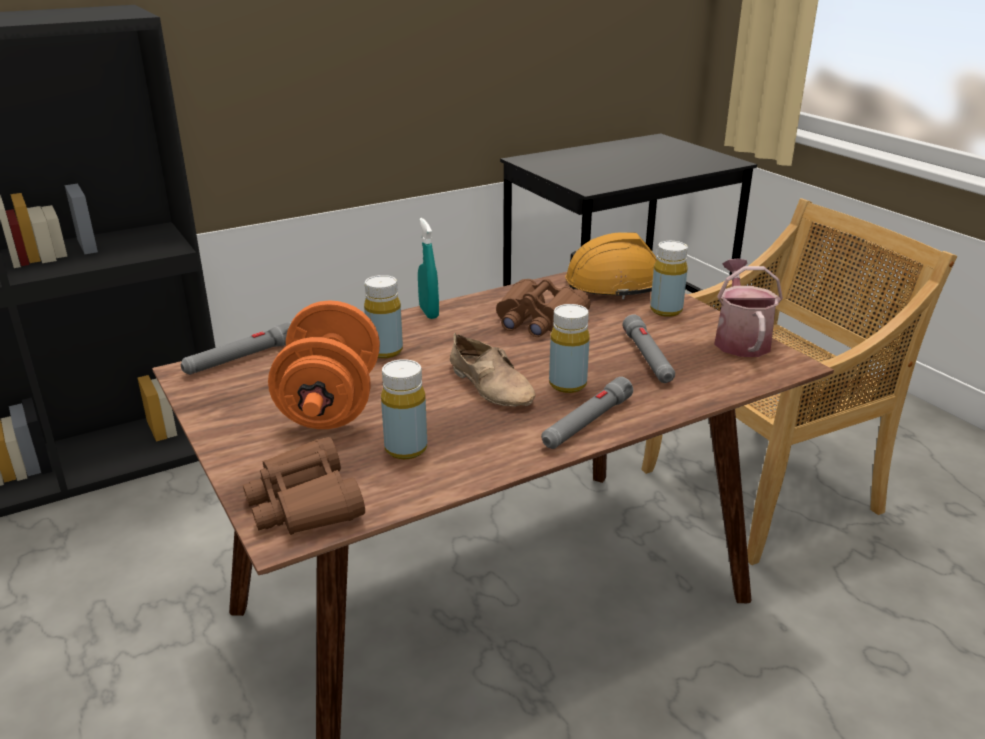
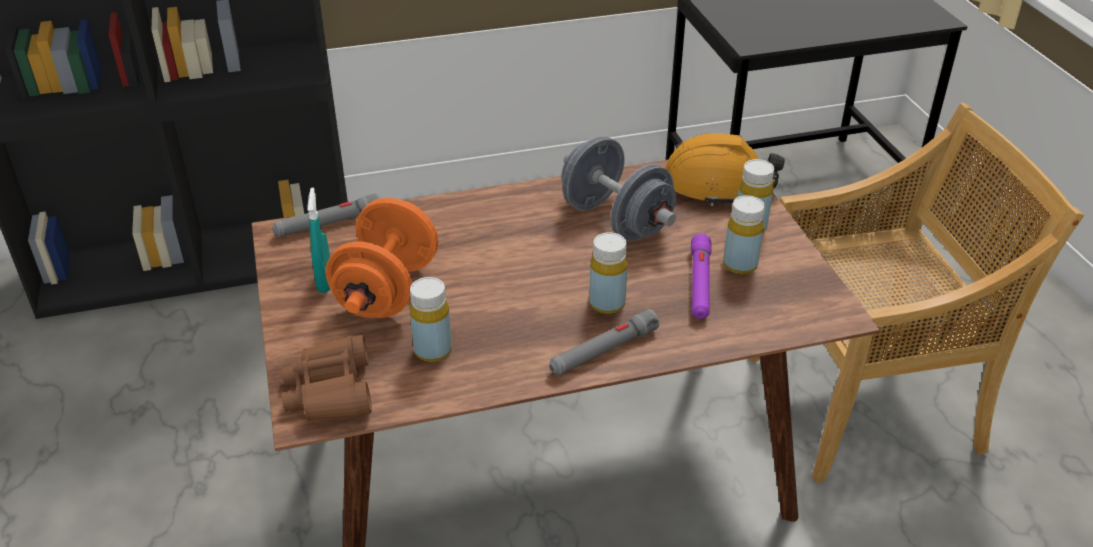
camera: 15 degrees right, 10 degrees up
(385, 351) = (457, 236): yellow bottle -> yellow bottle (740, 265)
(429, 312) = (515, 194): turquoise spray bottle -> turquoise spray bottle (324, 282)
(492, 385) = (537, 292): beige shoe -> none
(538, 320) = (616, 220): brown binoculars -> grey dumbbell
(647, 358) = (700, 284): grey flashlight -> purple flashlight
(740, 339) = (805, 276): watering can -> none

